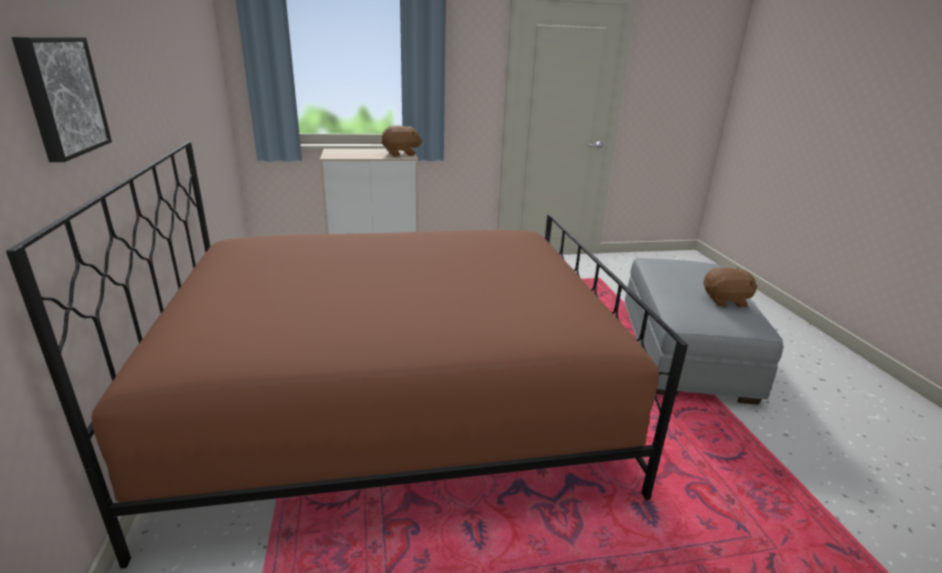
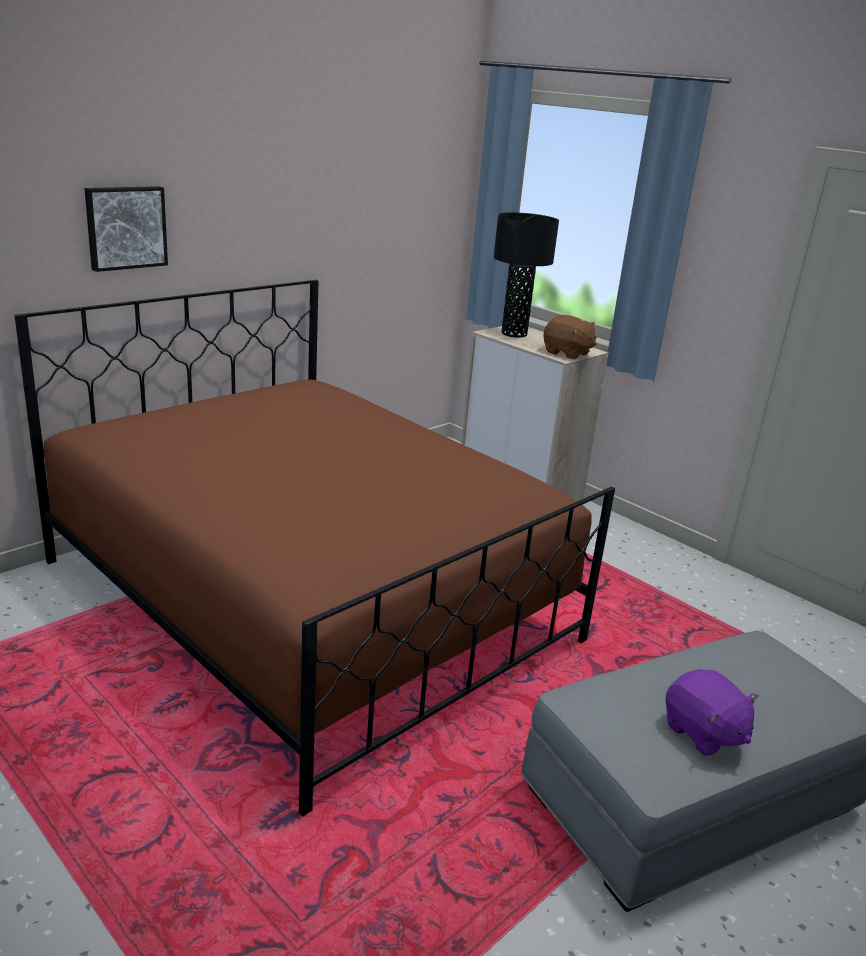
camera: 55 degrees right, 0 degrees up
(343, 153) = (513, 333): none -> black table lamp
(726, 301) = (703, 733): brown plush toy -> purple plush toy

